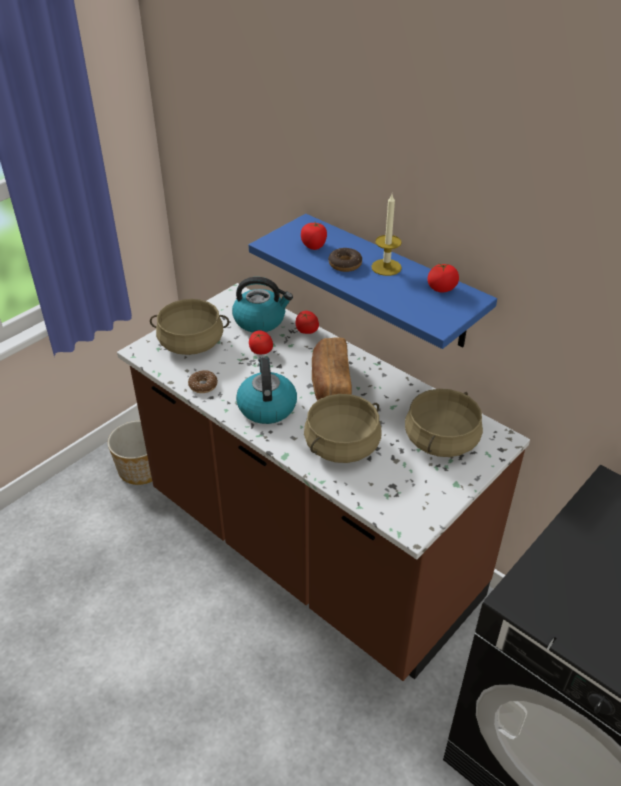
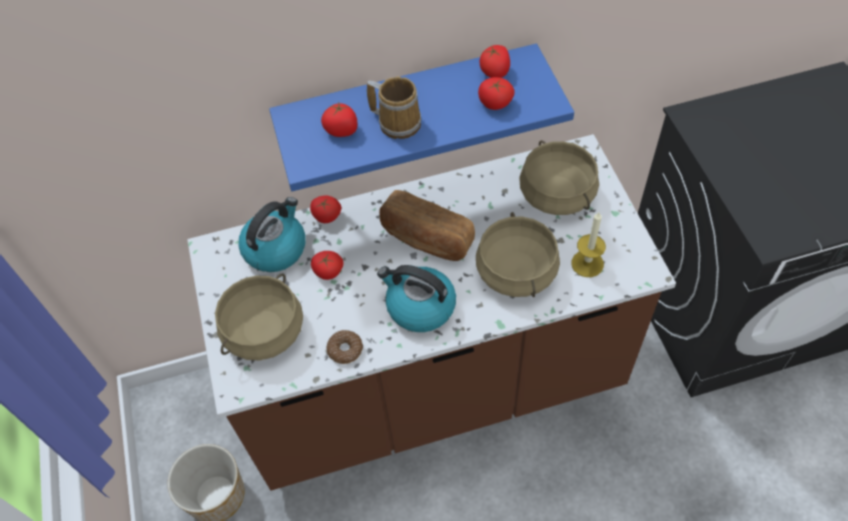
camera: 55 degrees left, 15 degrees up
(345, 264) = (398, 122): donut -> mug
(386, 267) = (428, 93): candle -> candle (587, 263)
(408, 299) = (495, 103): none -> tomato

